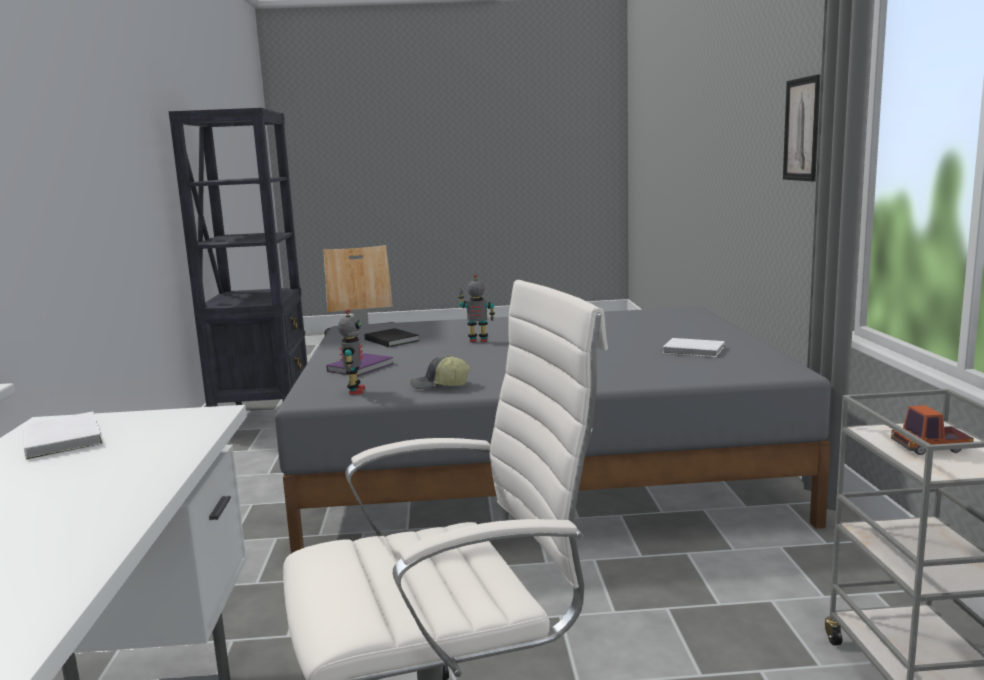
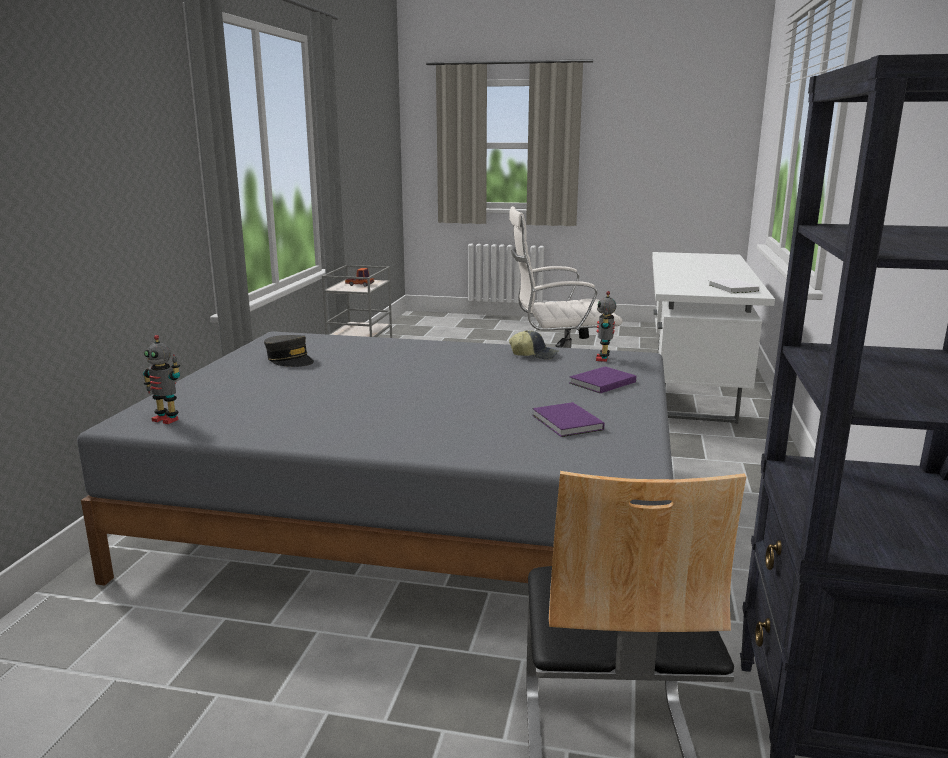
camera: 165 degrees left, 5 degrees up
(391, 340) = (567, 423): black book -> purple book
(478, 341) = (463, 403): toy robot -> toy robot (166, 419)
(695, 350) = (290, 360): white book -> grey cap
(802, 129) = (127, 157): picture -> none

